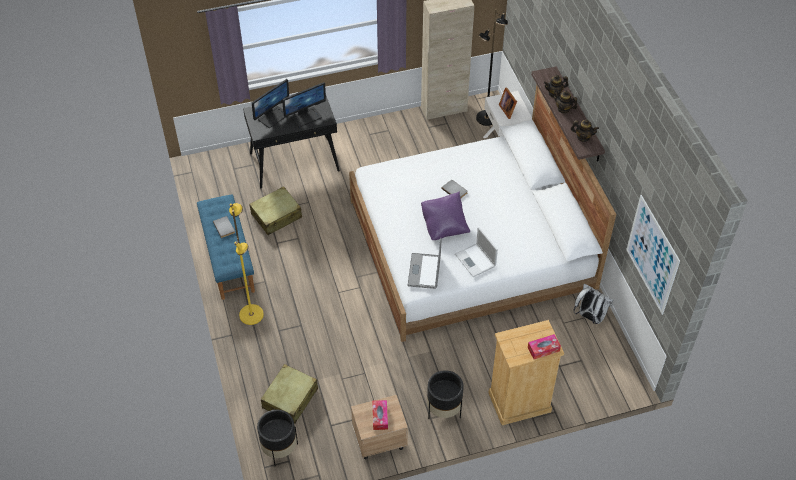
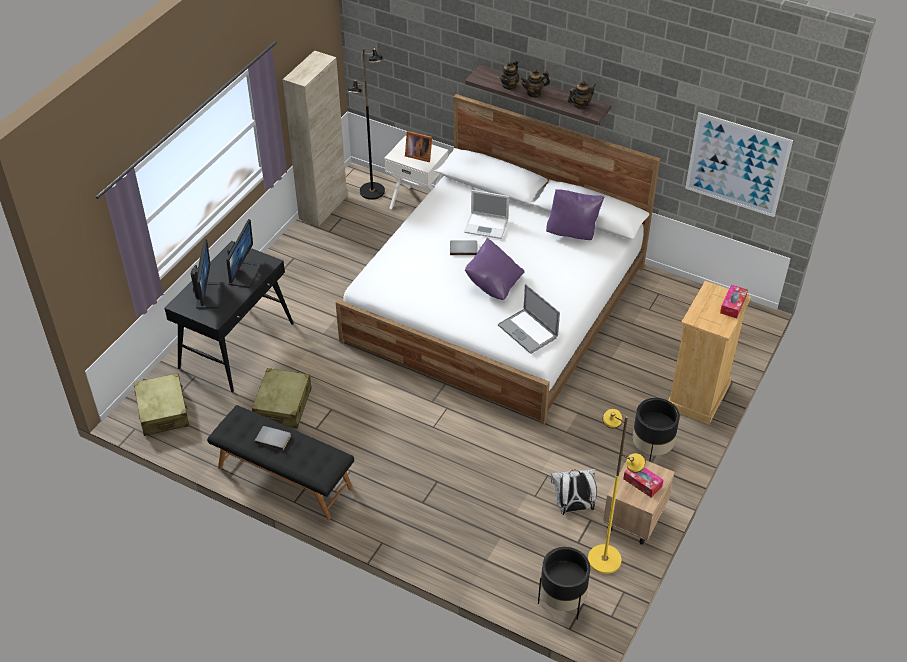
camera: 45 degrees left, 5 degrees down
(228, 258) = (284, 478): blue bench -> black bench
(252, 314) = (377, 509): yellow floor lamp -> yellow floor lamp (604, 559)
(290, 398) = (512, 550): beige suitcase -> beige suitcase (163, 411)
(475, 261) = (558, 292): laptop -> laptop (487, 226)
(537, 229) = (572, 233): none -> purple pillow
(589, 317) = (662, 290): white backpack -> white backpack (572, 507)

